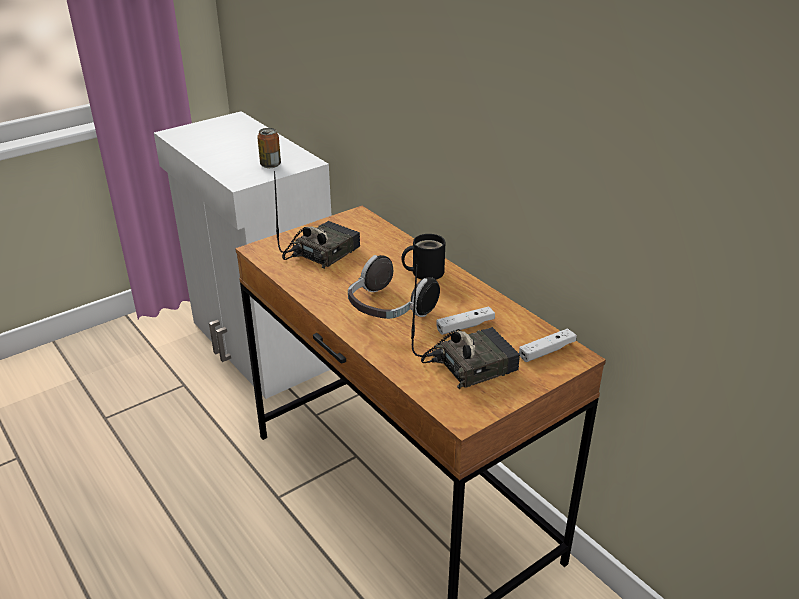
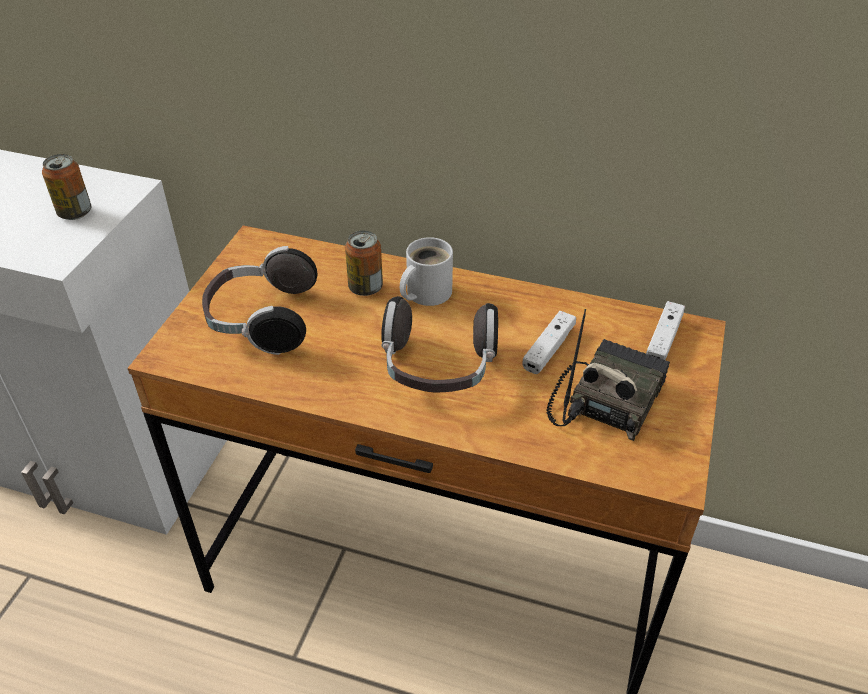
camera: 35 degrees left, 10 degrees up
(321, 252) = (262, 320): radio -> headphones
(394, 257) = (365, 287): none -> can
(424, 272) = (425, 293): black mug -> white mug

